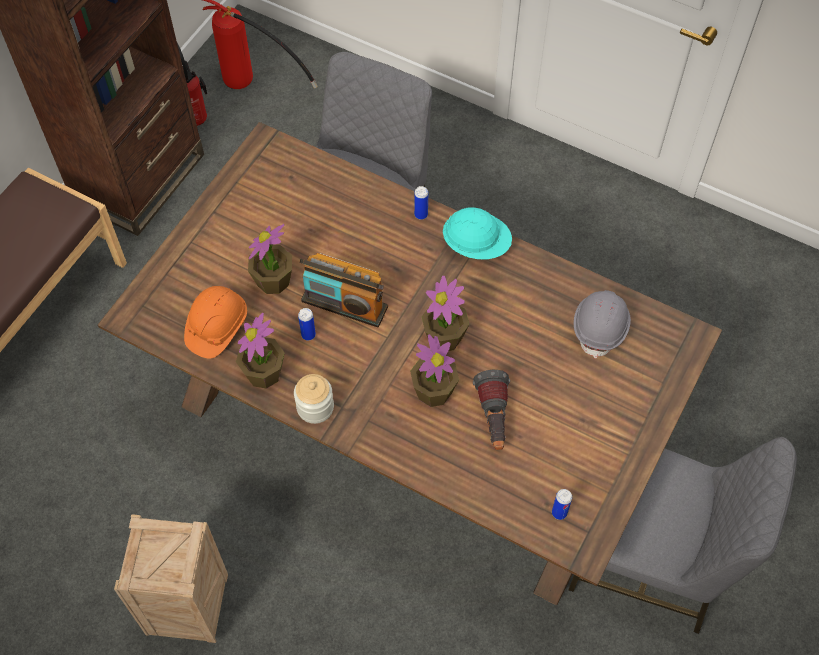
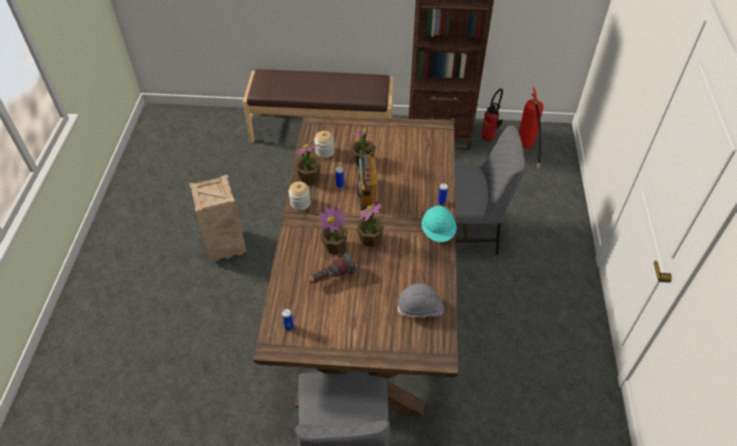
camera: 65 degrees right, 10 degrees down
(216, 327) = (324, 152): orange hard hat -> jar

